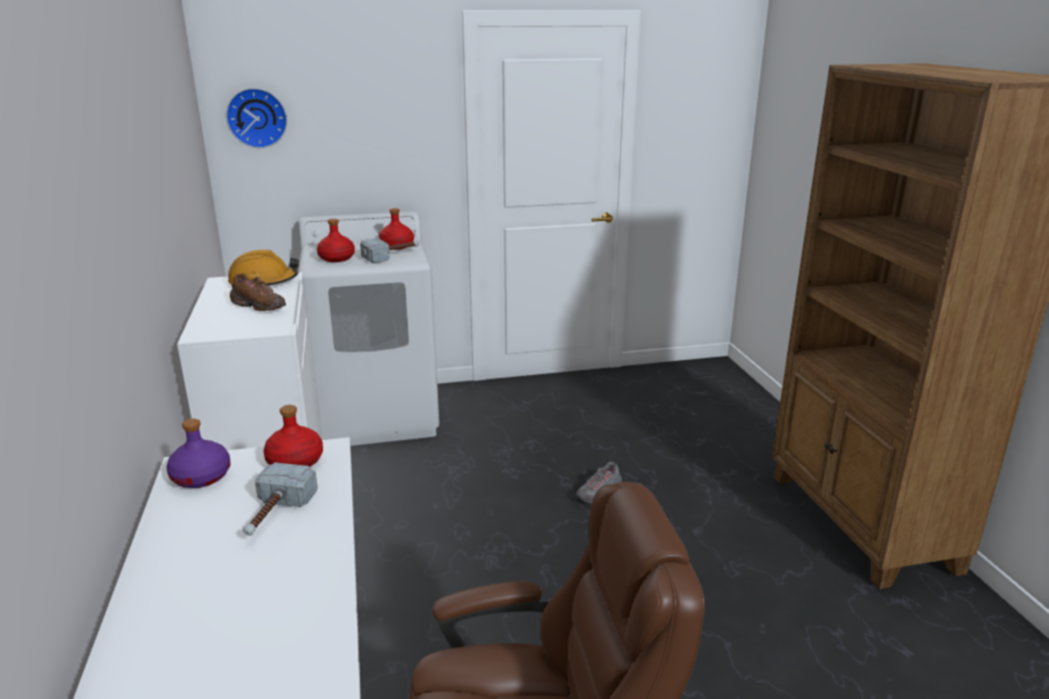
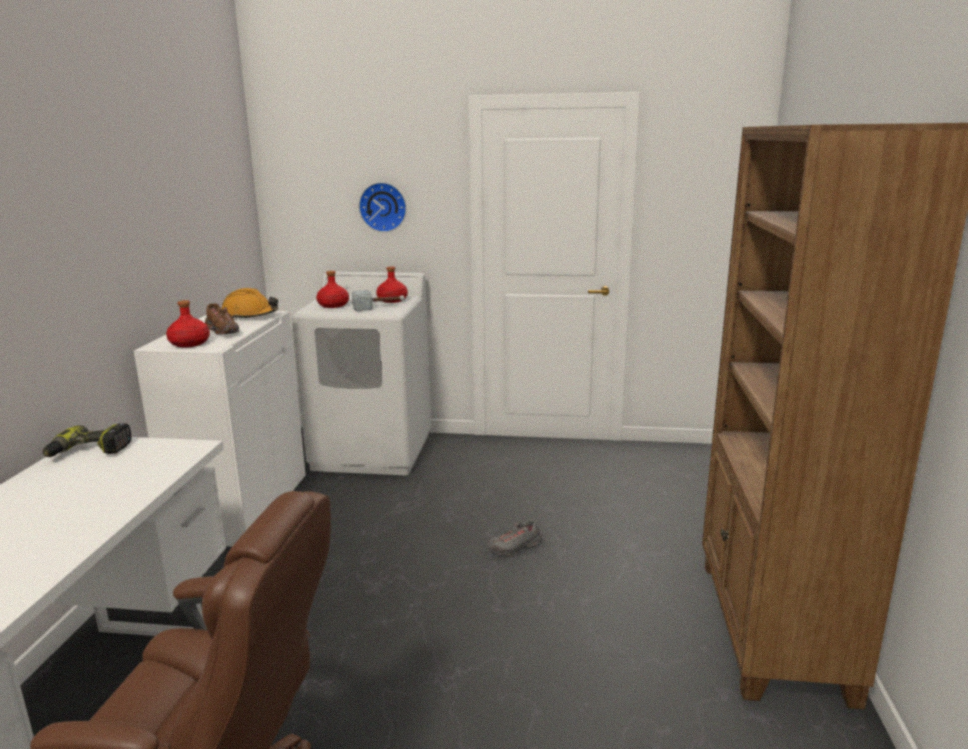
camera: 20 degrees right, 5 degrees down
(202, 477) = (89, 452): purple bottle -> power drill
(257, 117) = (296, 186): wall clock -> wall clock (383, 207)
(274, 514) = (104, 486): hammer -> none
(296, 462) = (163, 452): red bottle -> red bottle (190, 343)

